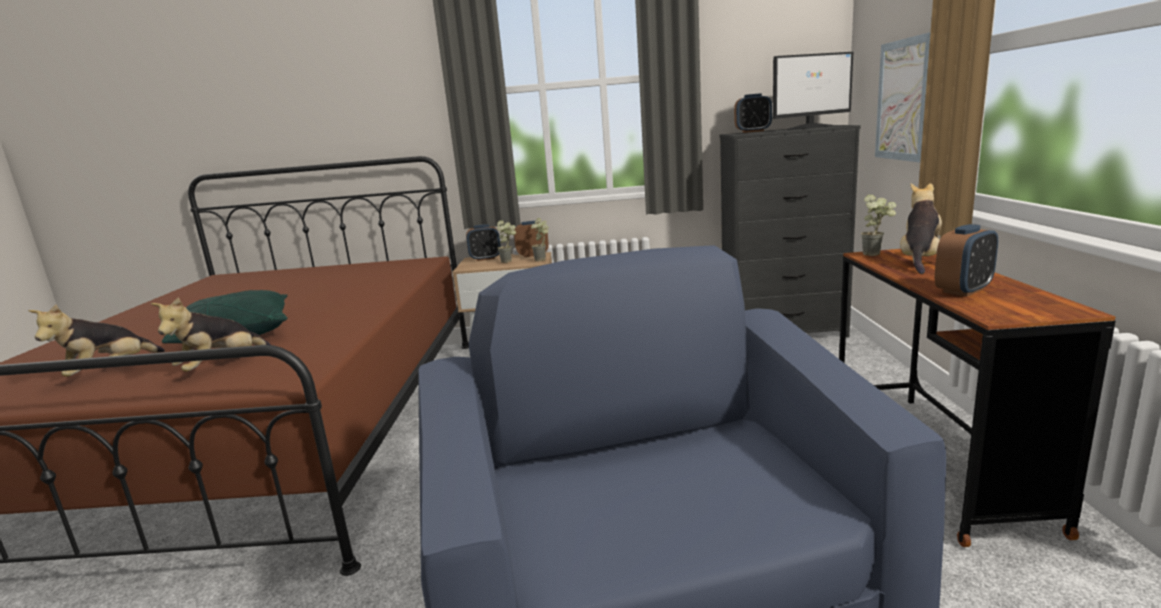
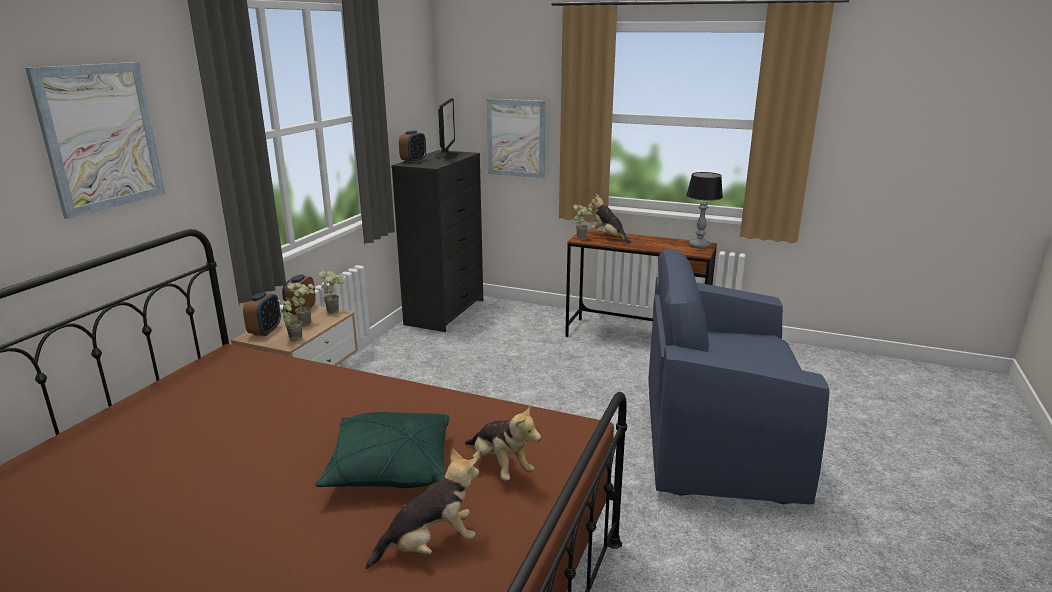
camera: 70 degrees left, 5 degrees up
(108, 371) = (430, 545): plush toy -> plush toy turned 75 degrees counterclockwise
(368, 81) = (101, 137): none -> picture
(477, 266) = (292, 338): none -> potted plant
(963, 290) = (664, 246): alarm clock -> none
(1043, 307) = (699, 246): none -> table lamp

